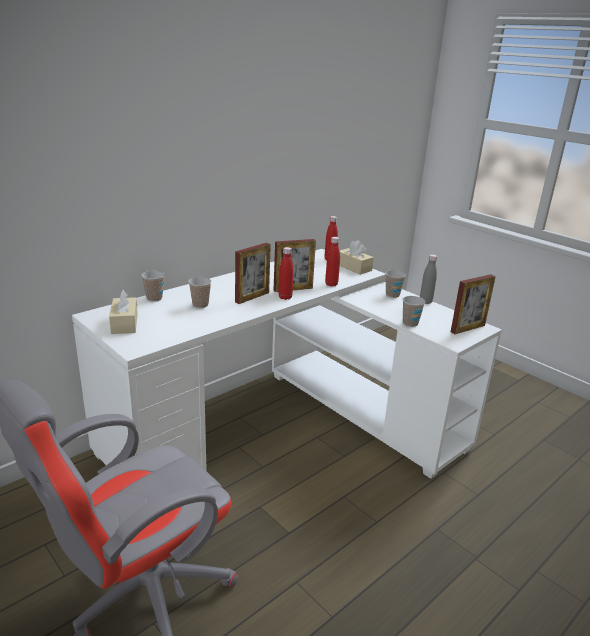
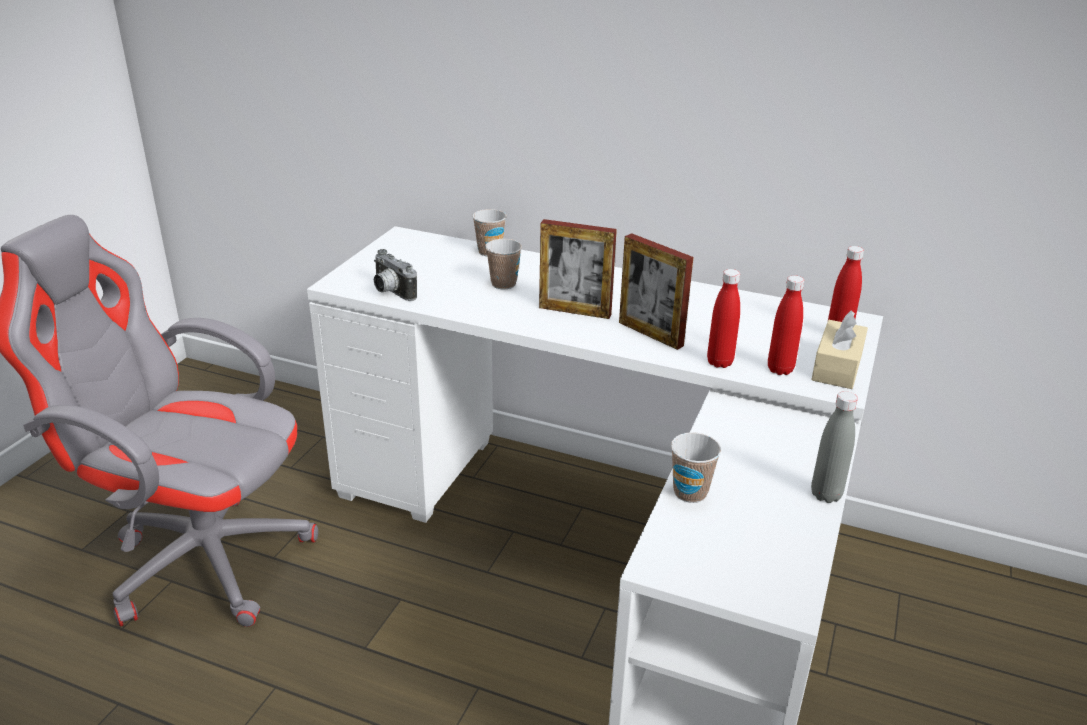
camera: 65 degrees right, 5 degrees up
(124, 323) = (399, 258): beige tissue box -> none
(169, 336) = (390, 292): none -> camera
(285, 297) = (608, 335): red bottle -> red bottle (780, 369)
(392, 295) = (803, 446): cup -> none
(467, 328) = (754, 577): picture frame -> none

